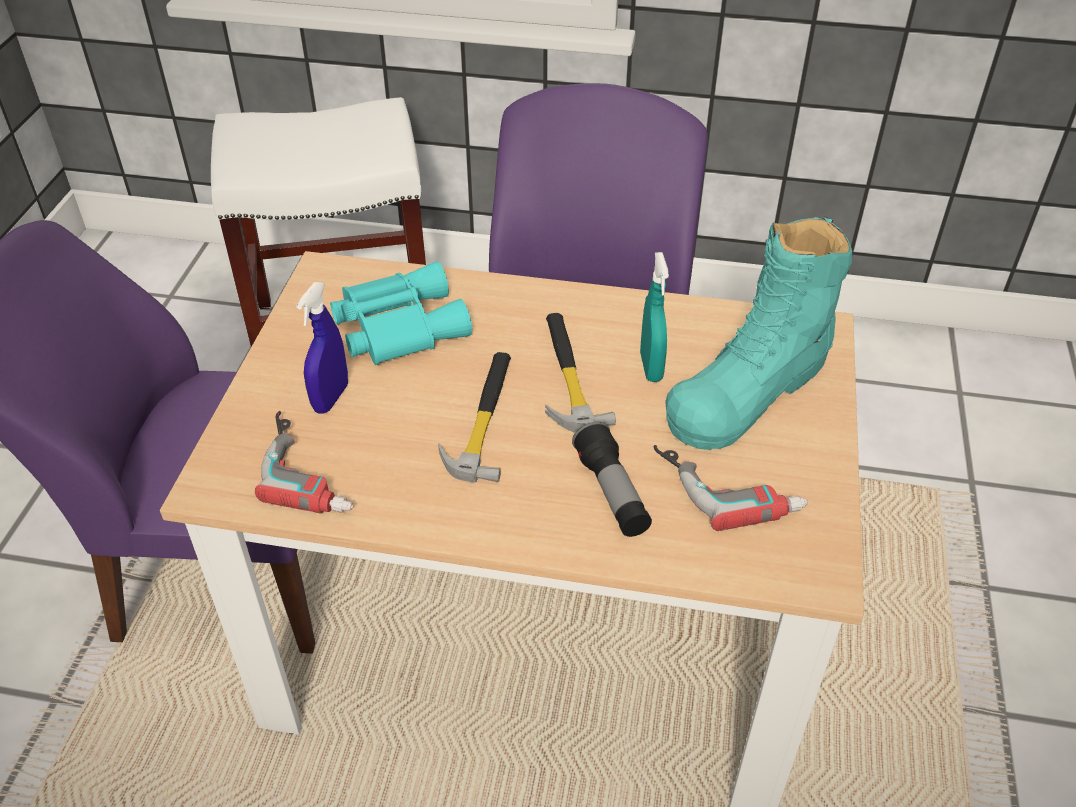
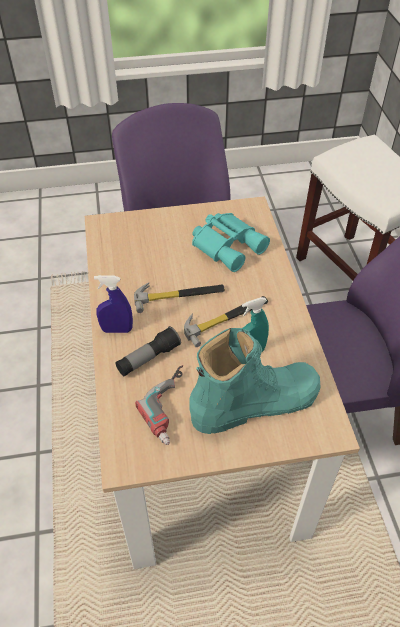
camera: 70 degrees right, 5 degrees up
(314, 468) = (122, 250): power drill -> none
(331, 398) = (167, 240): blue spray bottle -> blue spray bottle (117, 330)
(749, 390) = (254, 403): turquoise boot -> turquoise boot turned 135 degrees clockwise

